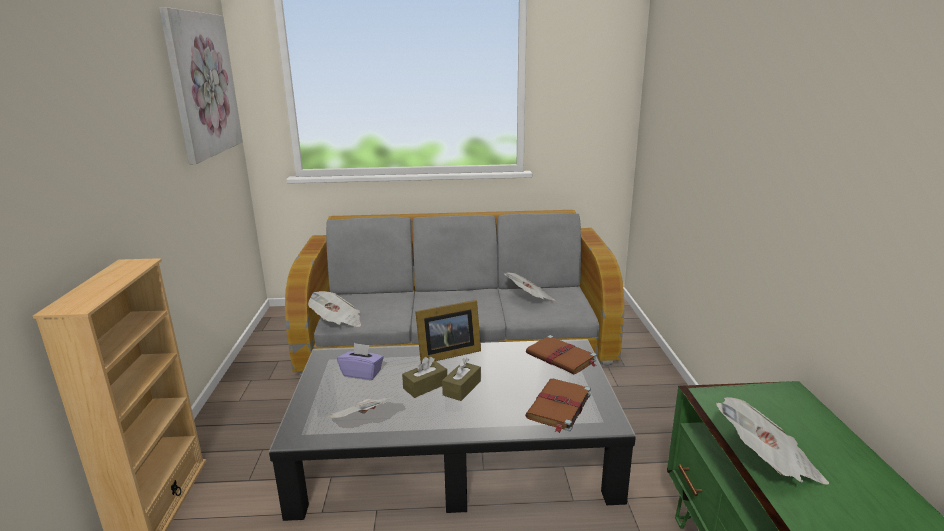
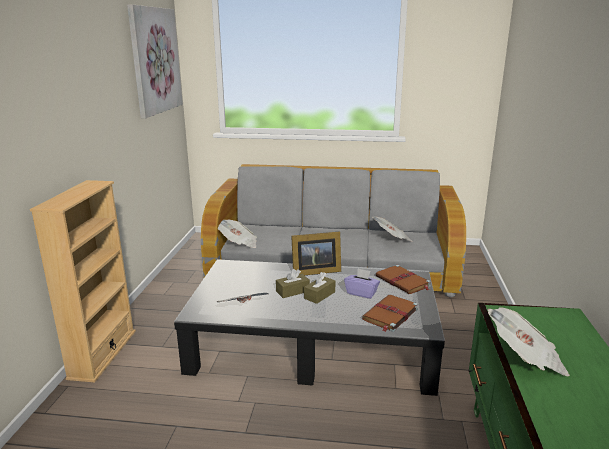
camera: 10 degrees right, 0 degrees up
(362, 373) = (248, 278): purple tissue box -> purple tissue box (361, 293)

